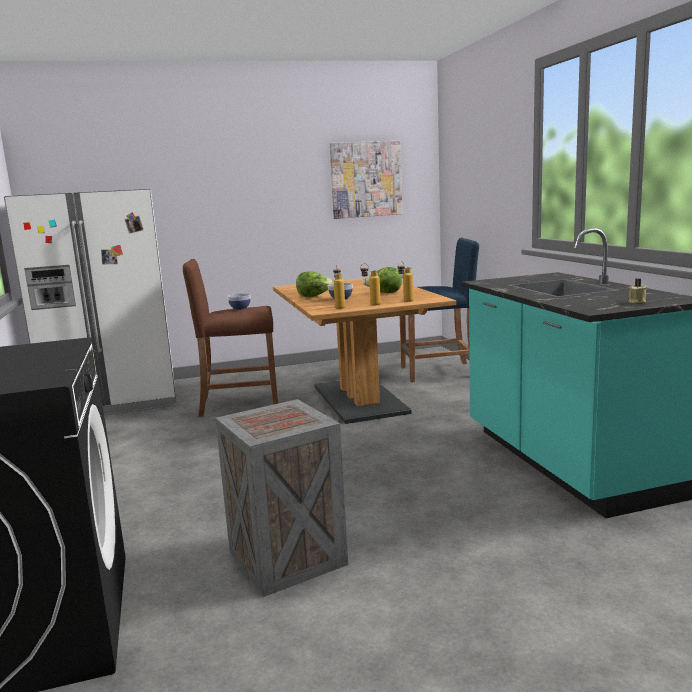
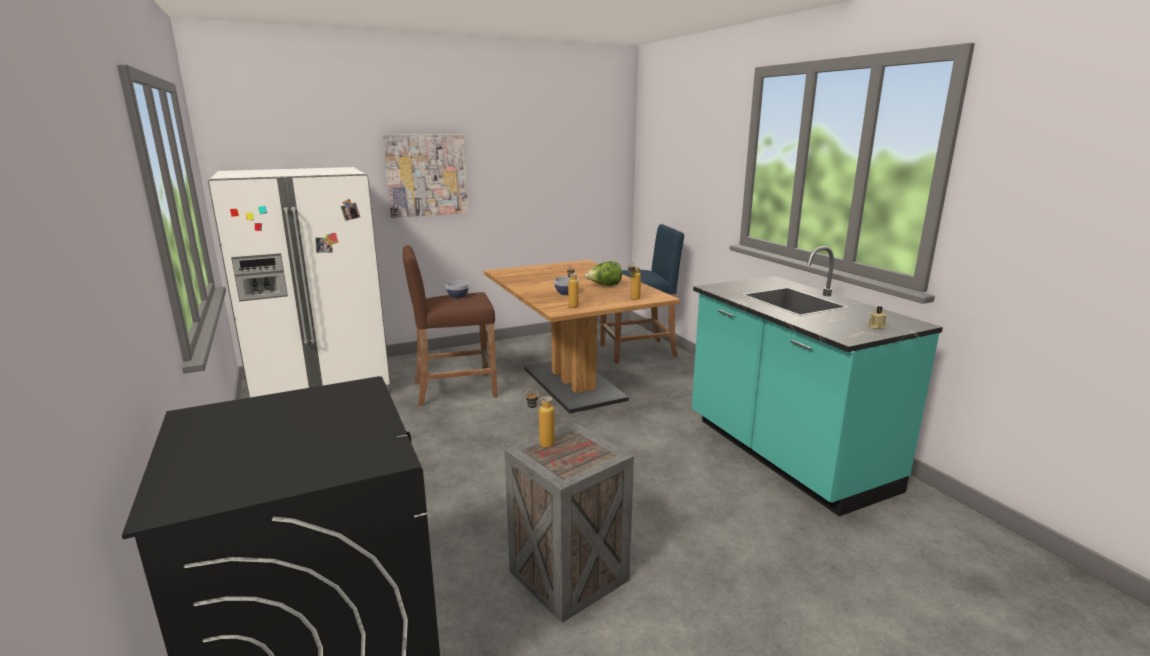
camera: 10 degrees left, 5 degrees up
(314, 296) = (537, 288): lettuce -> none
(366, 179) = (568, 160): picture -> picture (426, 175)
(371, 304) = (601, 302): bottle -> bottle (540, 445)

